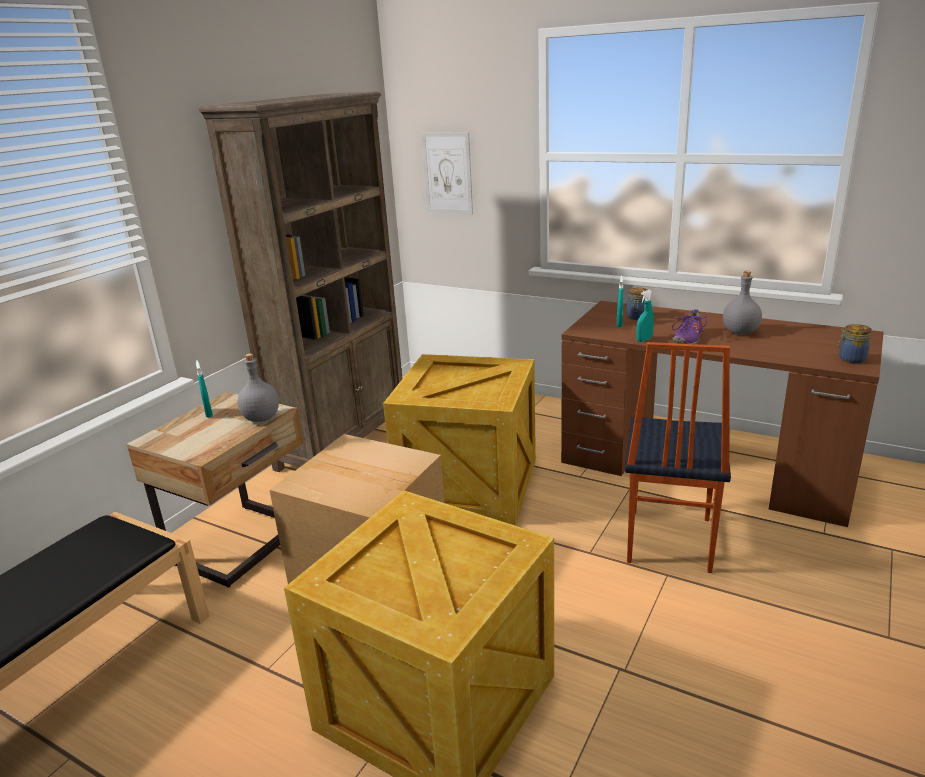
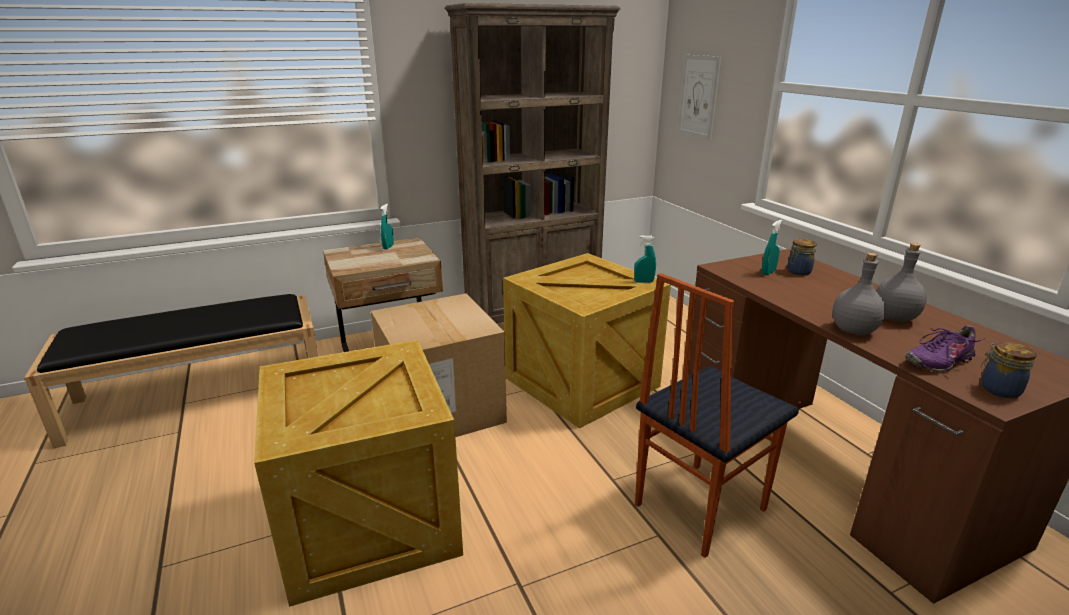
camera: 35 degrees right, 0 degrees up
(260, 418) = (409, 259): grey bottle -> grey bottle (852, 330)
(644, 339) = (768, 292): turquoise spray bottle -> turquoise spray bottle (643, 282)
(687, 338) = (818, 305): purple shoe -> purple shoe (938, 361)

